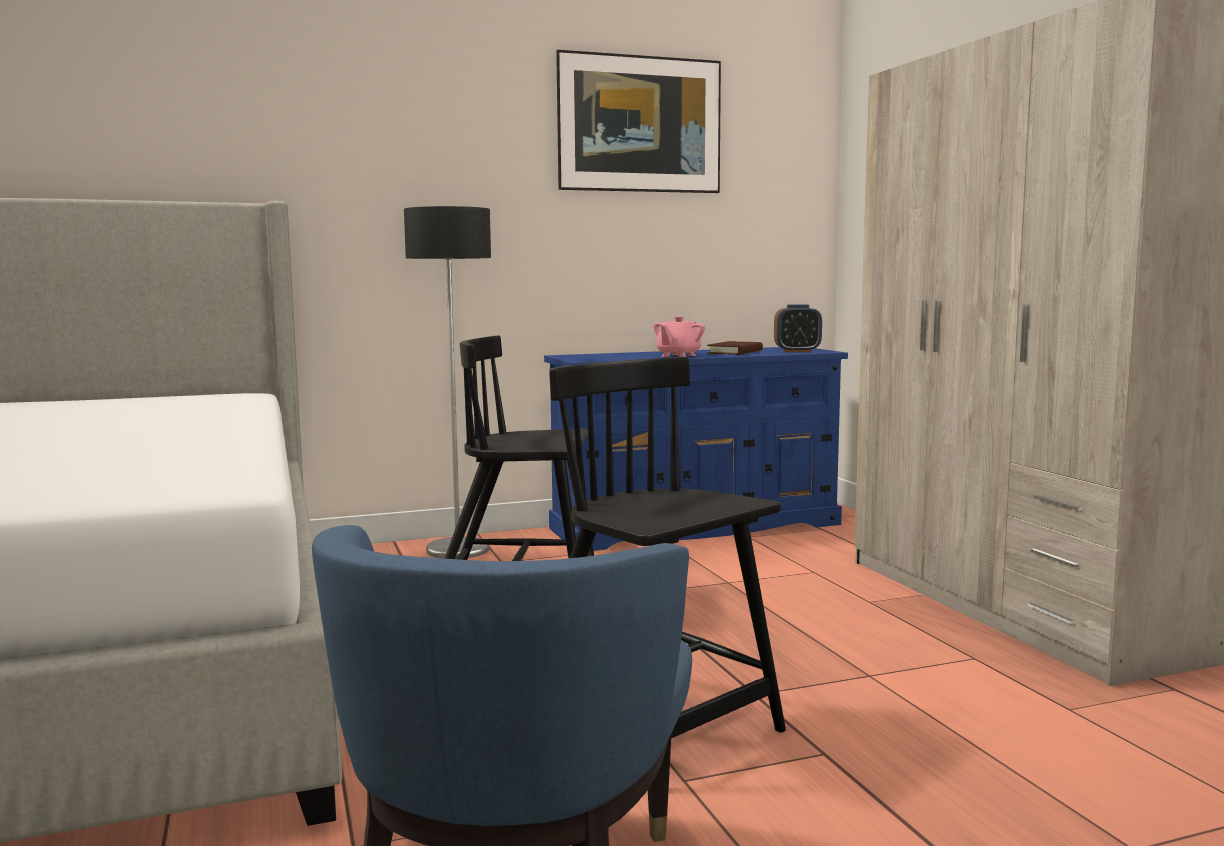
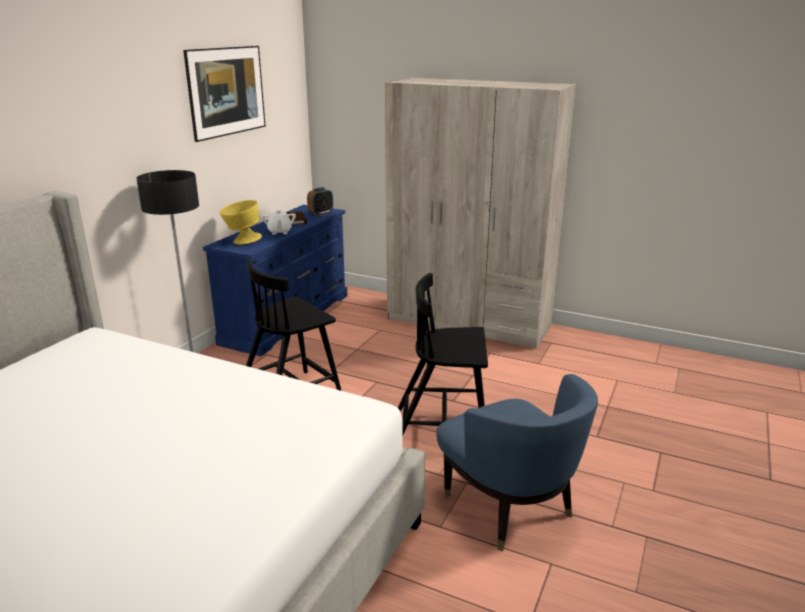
camera: 45 degrees left, 15 degrees up
(602, 356) = (242, 241): none -> yellow bowl
(678, 356) = (279, 232): pink teapot -> white teapot

